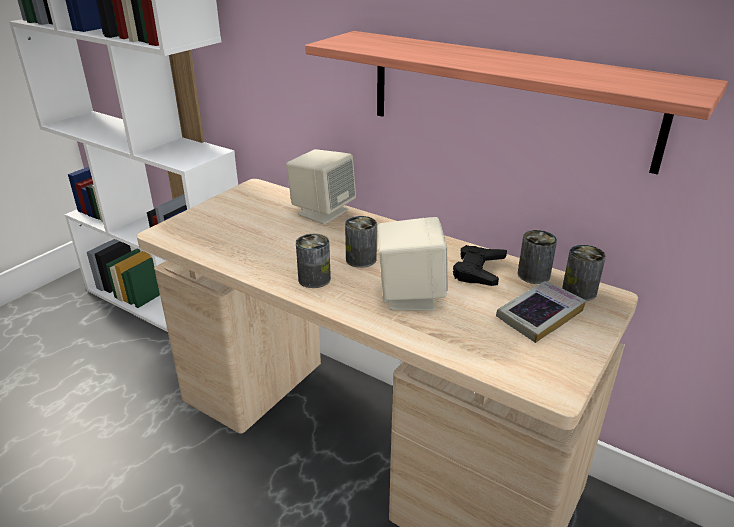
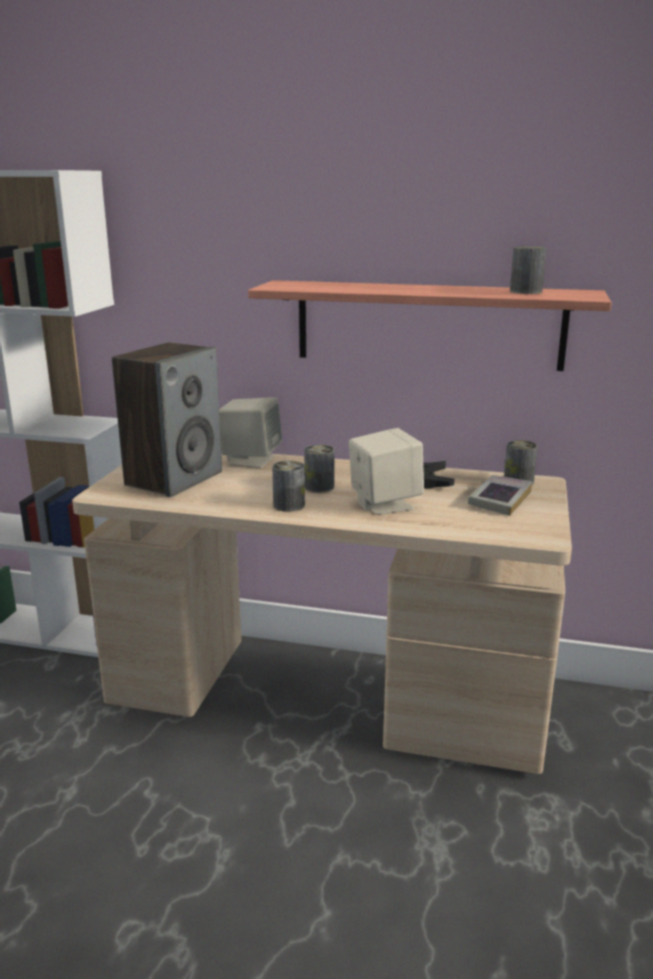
camera: 20 degrees left, 10 degrees down
(238, 224) = (174, 479): none -> speaker
(533, 275) = (475, 477): can -> can (525, 291)

